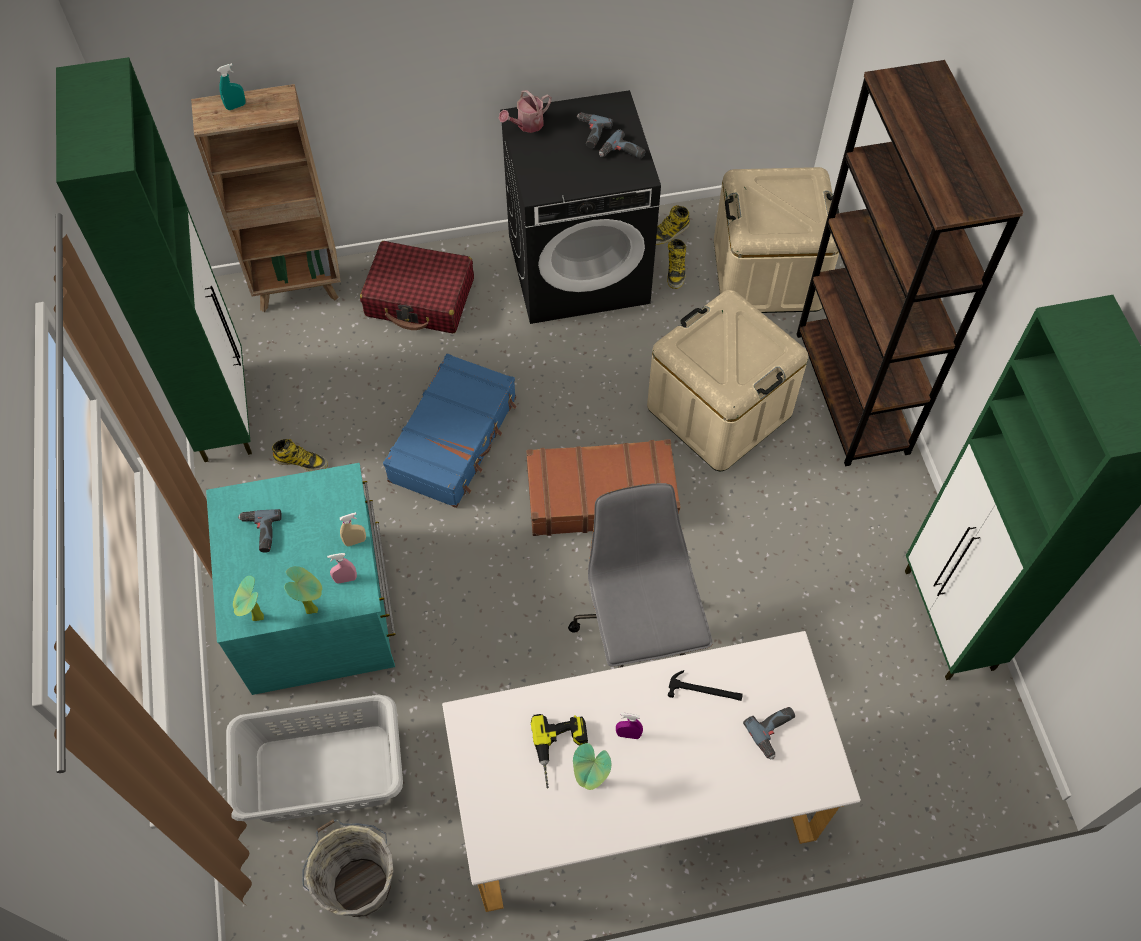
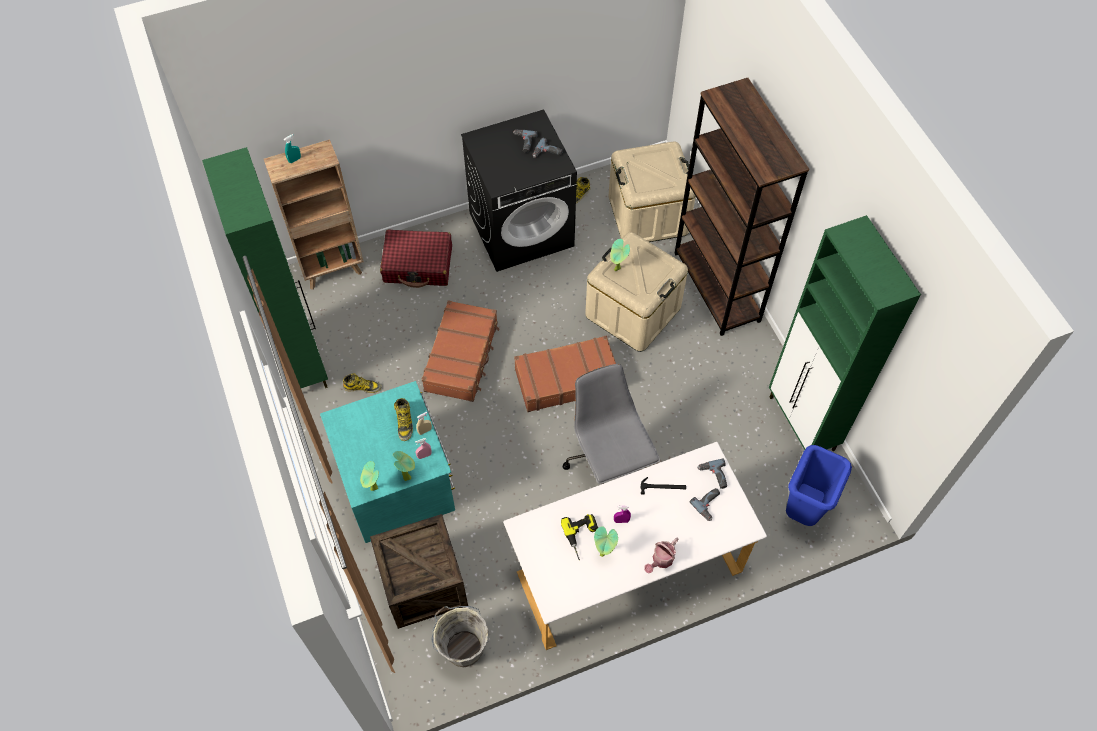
camera: 10 degrees left, 0 degrees up
(259, 533) = (361, 435): power drill -> power drill (713, 476)
(322, 772) = (423, 583): grey laundry basket -> crate
(454, 439) = (462, 357): blue suitcase -> brown suitcase
(527, 125) = (481, 142): watering can -> watering can (660, 560)
(675, 270) = (586, 221): boot -> boot (404, 423)
(700, 342) = (617, 270): none -> potted plant
(928, 758) = (802, 511): none -> blue trash can

